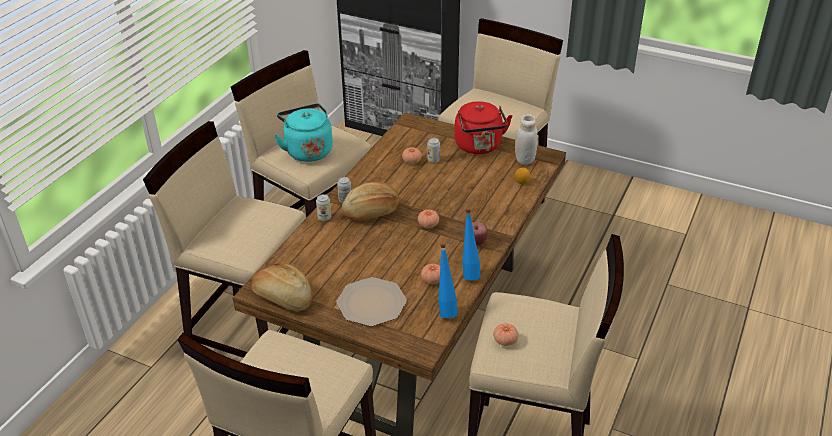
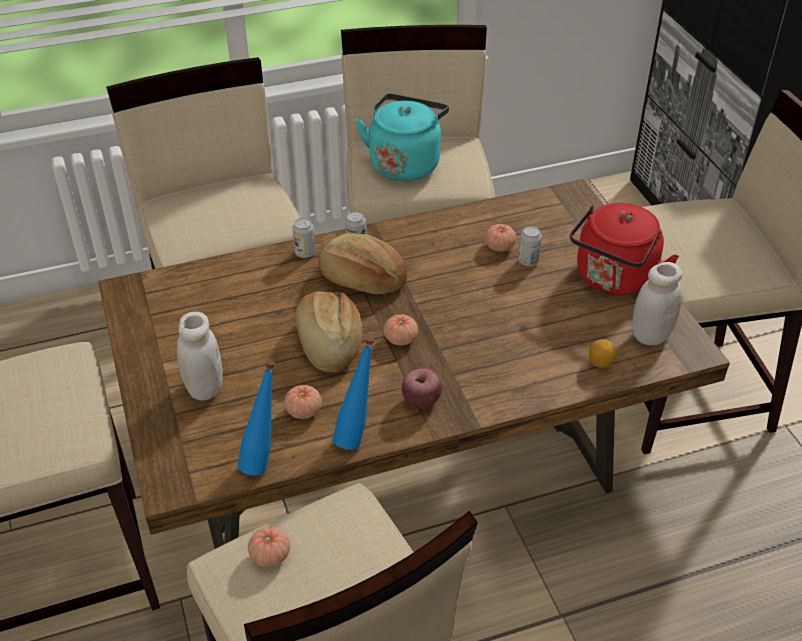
camera: 45 degrees right, 5 degrees up
(283, 298) = (135, 316): bread -> bread (327, 343)
(372, 303) = (204, 388): plate -> white jar

